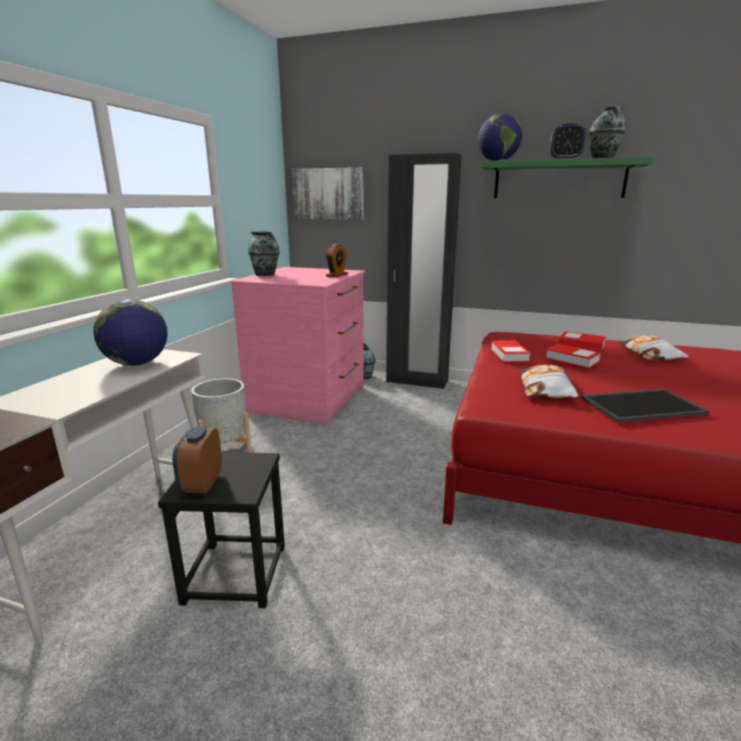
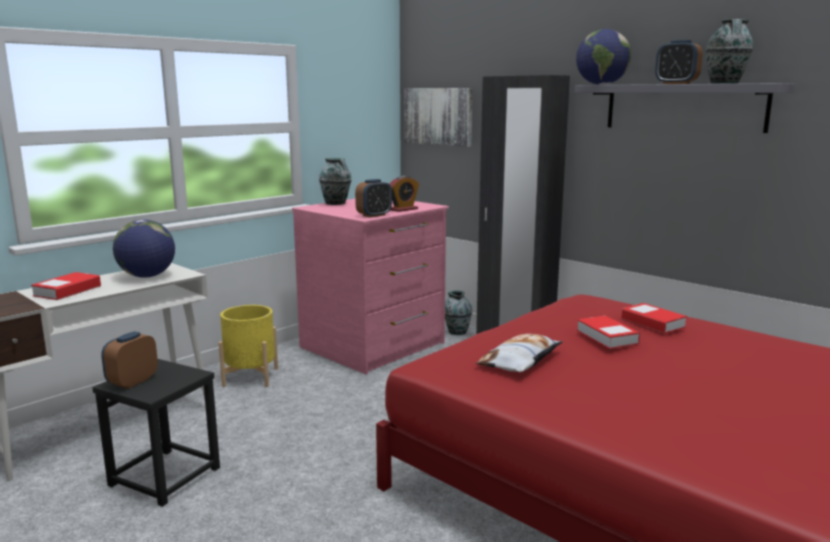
camera: 25 degrees right, 5 degrees down
(225, 449) = (250, 377): grey planter -> yellow planter
(324, 281) = (374, 215): none -> alarm clock
(509, 355) = (542, 321): book -> book (67, 291)
(558, 180) = (683, 107): green shelf -> grey shelf
(642, 405) = (597, 395): tray -> none
(650, 354) = (736, 347): pillow -> none

